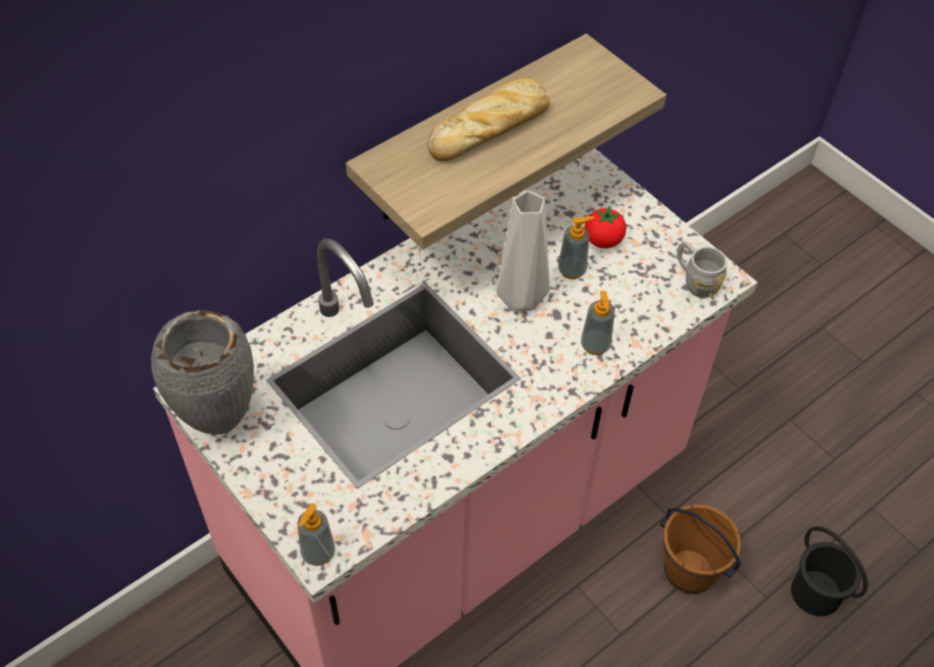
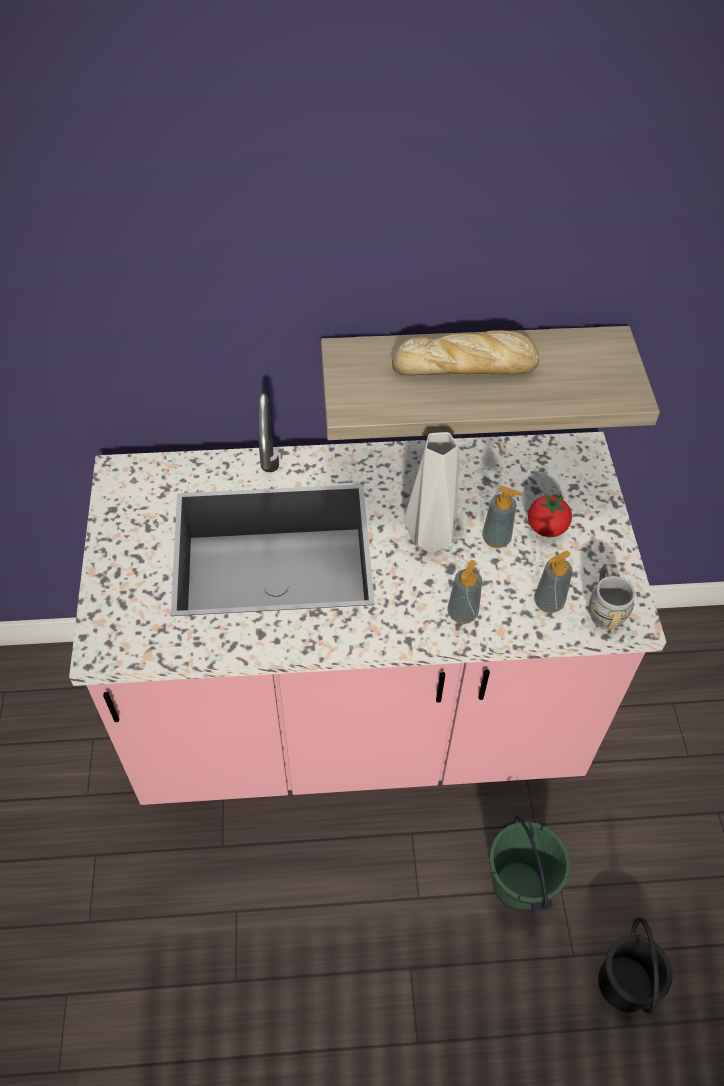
camera: 35 degrees right, 0 degrees up
(220, 422) = (118, 506): grey vase -> none
(318, 553) = (100, 647): soap dispenser -> soap dispenser (548, 602)
(689, 571) = (519, 885): brown bucket -> green bucket

